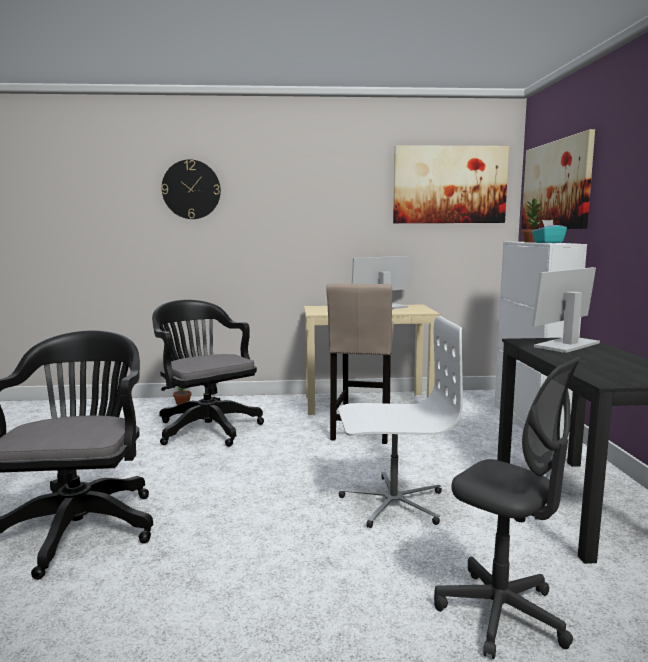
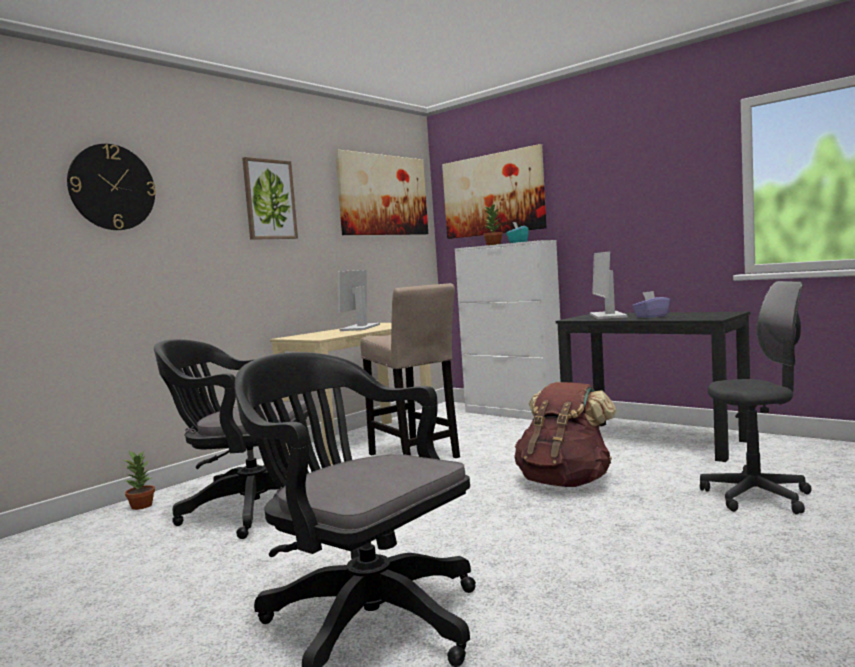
camera: 45 degrees left, 5 degrees down
(319, 193) = (269, 199): none -> picture
(392, 502) = (565, 482): white office chair -> brown backpack
(585, 359) = (651, 316): none -> purple tissue box

